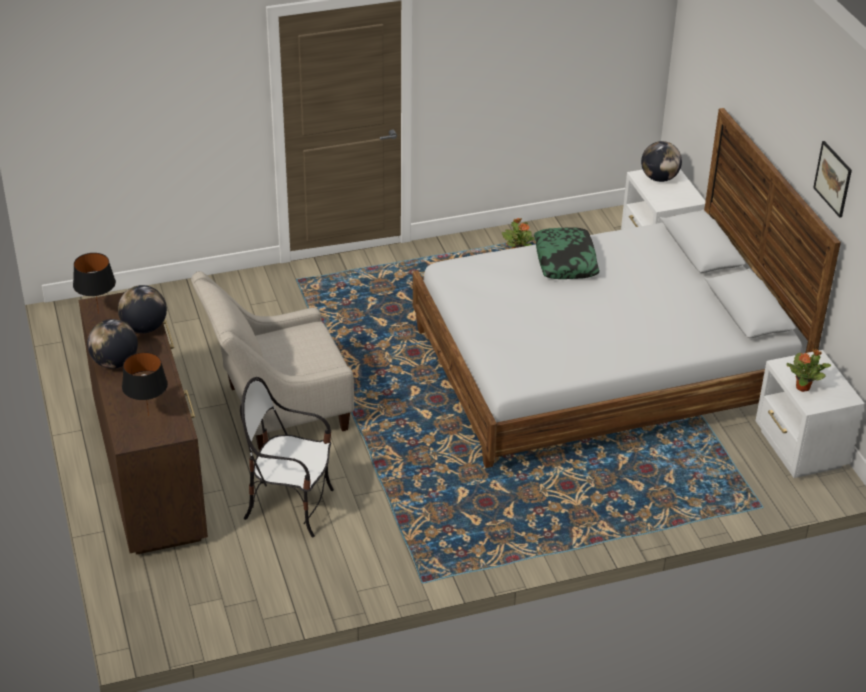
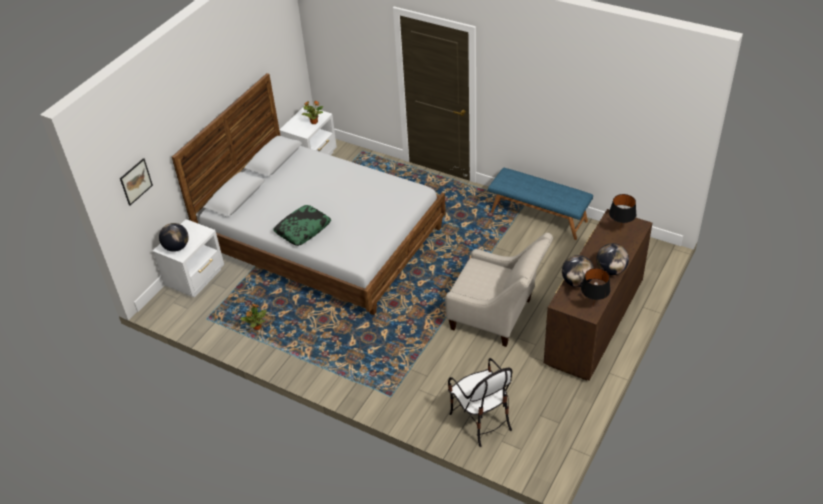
camera: 130 degrees left, 5 degrees up
(290, 506) = (544, 265): chair -> chair (481, 420)
(378, 572) = (539, 216): none -> blue bench
(833, 179) = (245, 62): picture -> picture (136, 181)

